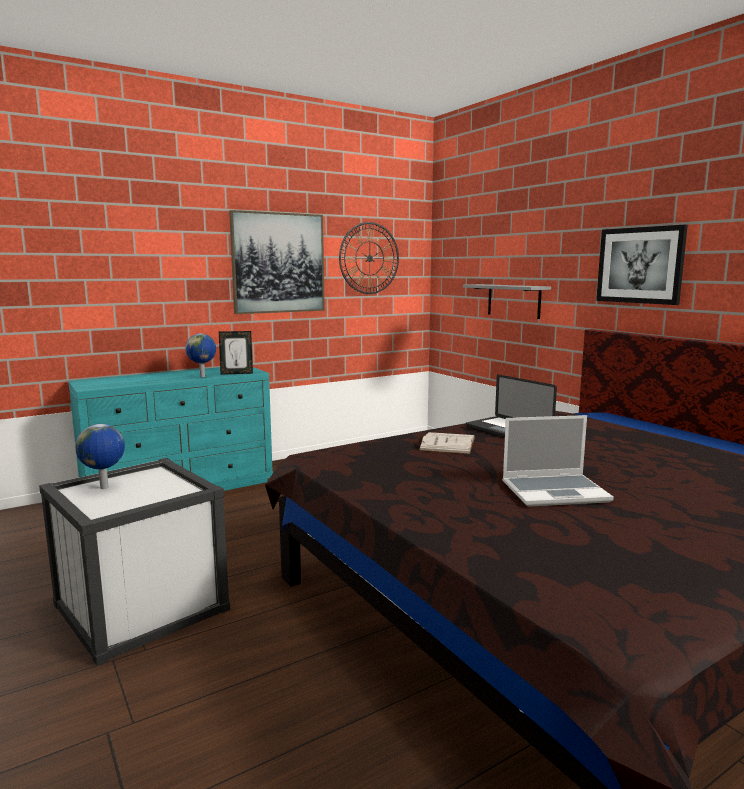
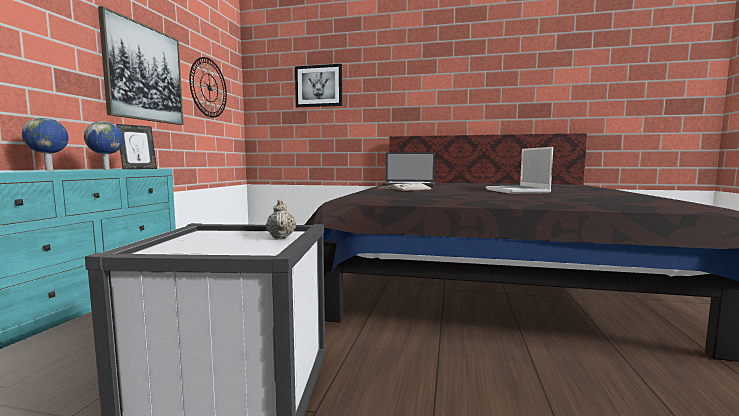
camera: 45 degrees left, 5 degrees down
(104, 488) = (186, 246): globe -> globe (50, 170)
(170, 495) = (281, 237): none -> beige teapot
(513, 301) = (327, 124): grey shelf -> none
(555, 491) = (518, 191): laptop -> laptop turned 135 degrees clockwise
(640, 265) = (419, 97): picture -> picture (318, 86)

